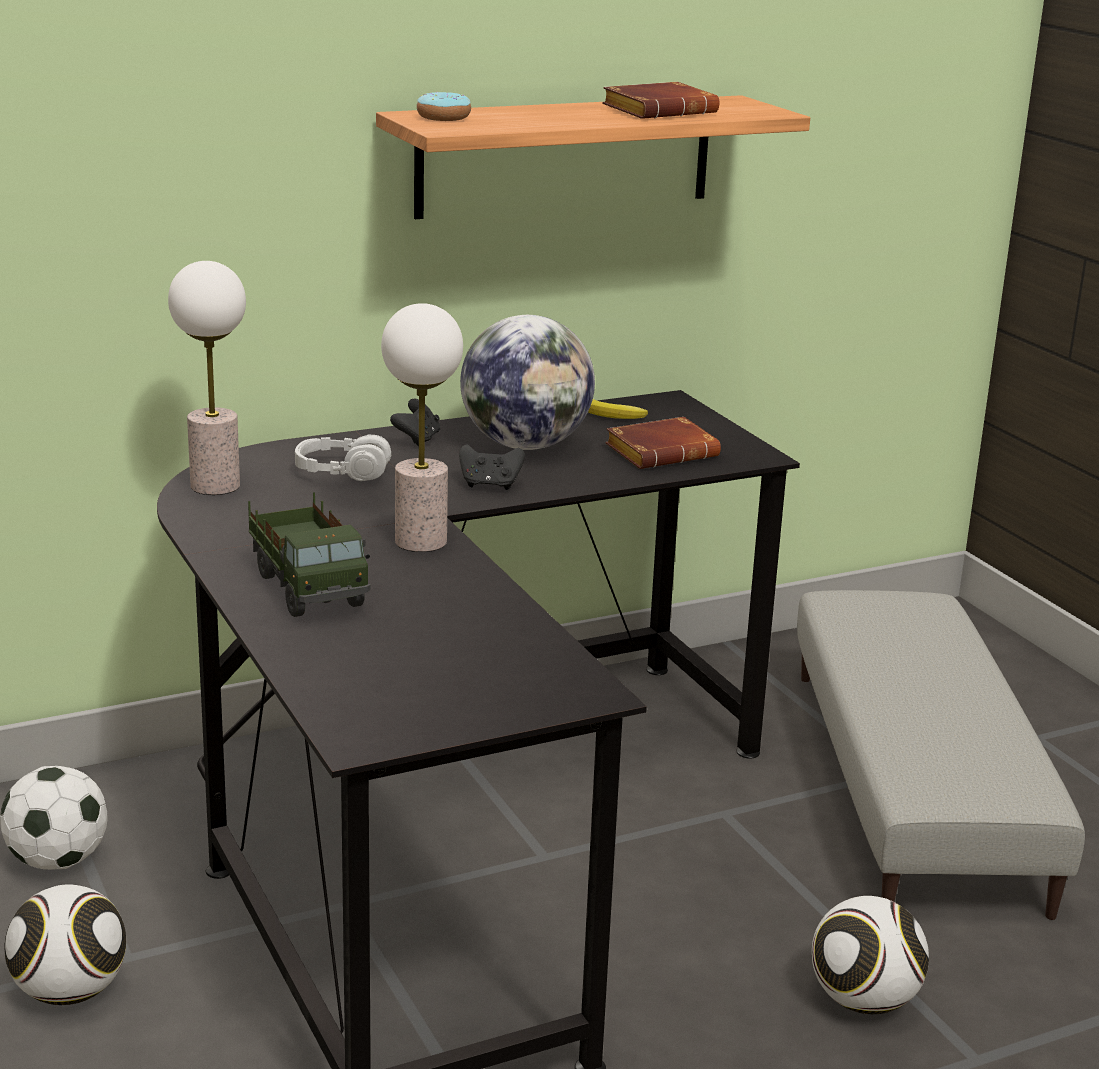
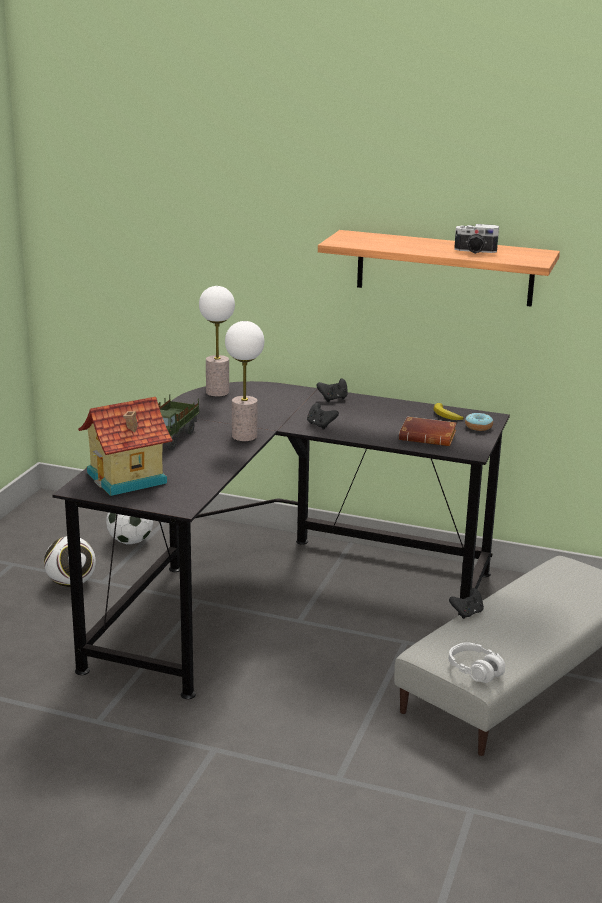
camera: 45 degrees right, 0 degrees up
(342, 473) = (274, 402): grey headphones -> grey headphones (475, 670)
(400, 684) = (128, 479): none -> toy house
(443, 117) = (356, 237): donut -> donut (478, 427)
(525, 445) = (374, 415): globe -> none
(660, 111) = (475, 251): brown book -> camera
(864, 1000) = (332, 734): football -> none
(866, 717) = (467, 613): none -> black game controller

